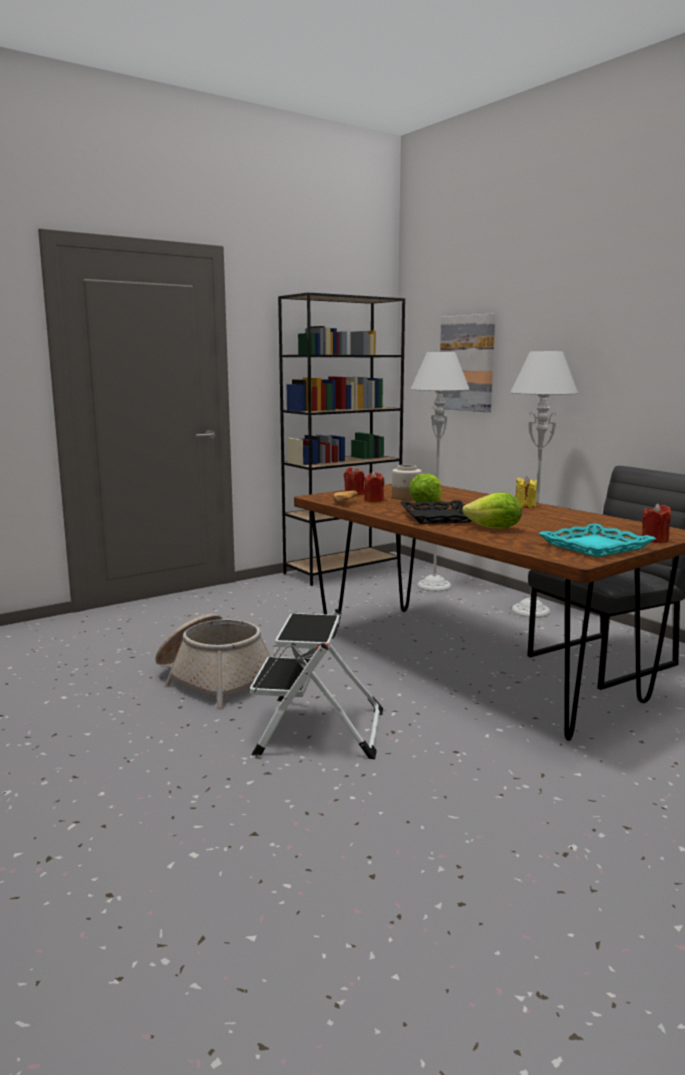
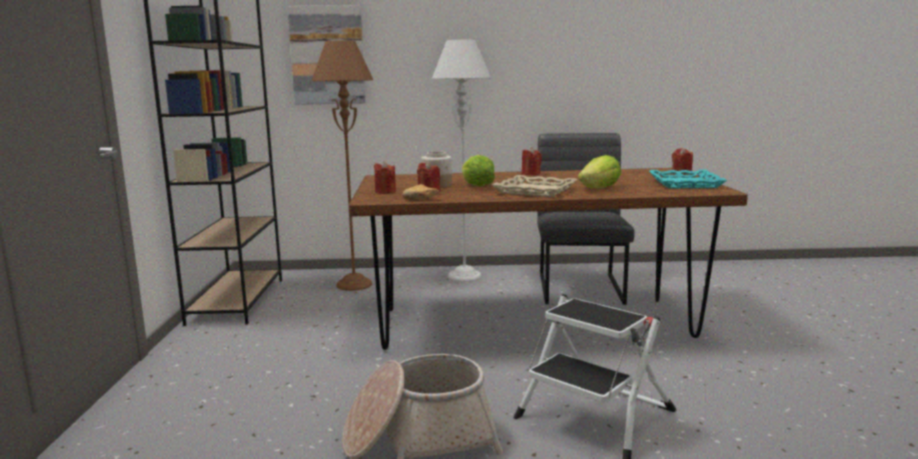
camera: 55 degrees left, 0 degrees up
(434, 586) = (354, 284): grey floor lamp -> brown floor lamp
(439, 517) = (535, 191): black tray -> beige tray
(525, 506) = (531, 174): yellow candle -> red candle

